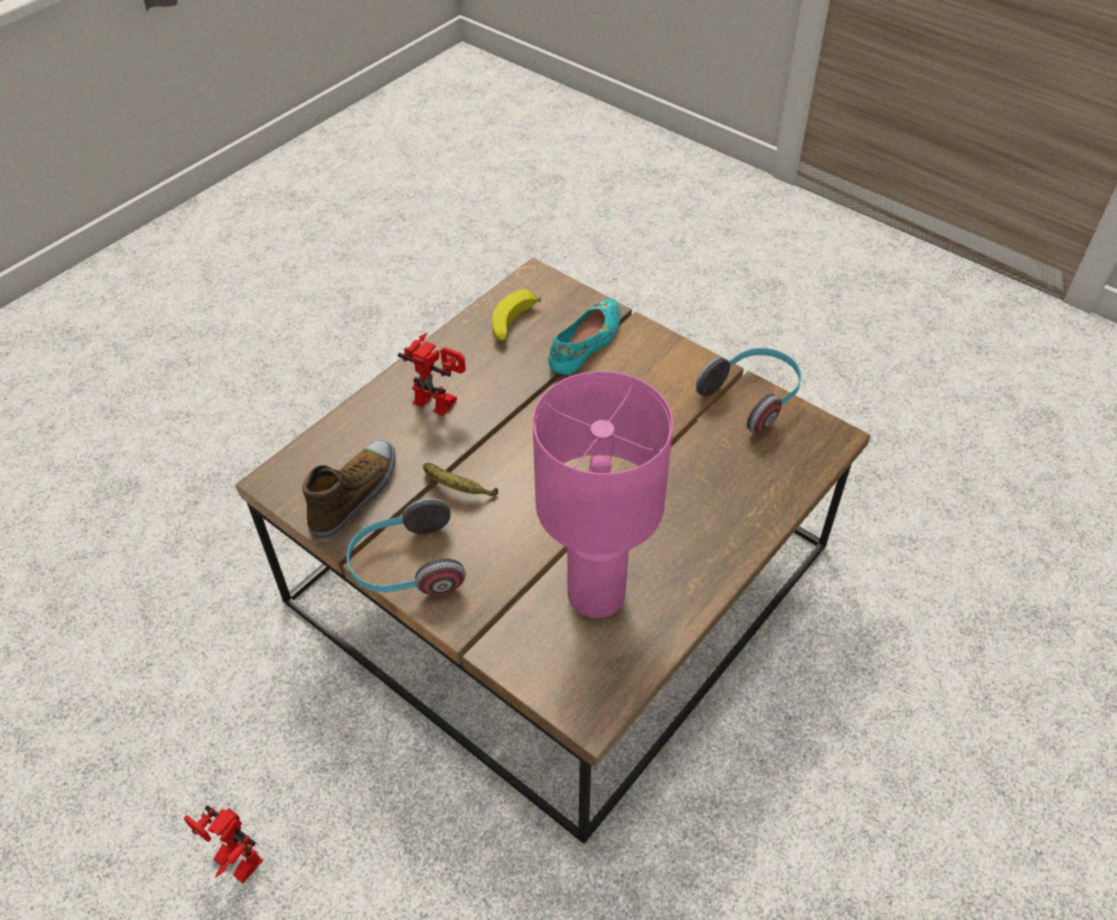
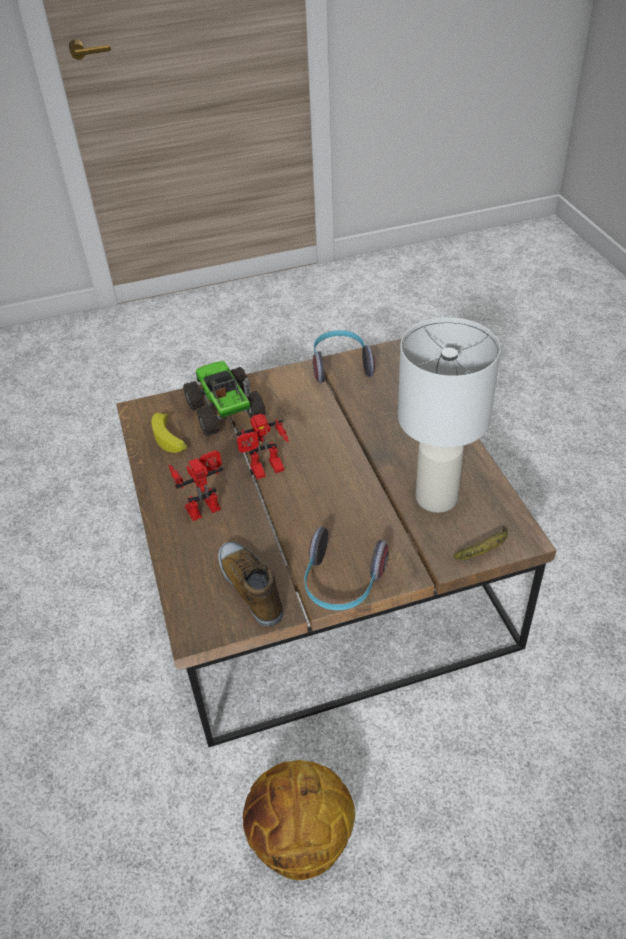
camera: 55 degrees left, 5 degrees down
(226, 732) = (300, 839): none -> basketball
(231, 863) = (419, 880): toy robot -> toy robot (266, 472)
(457, 488) = (295, 528): banana -> banana (485, 550)
(587, 343) = (225, 412): turquoise shoe -> toy truck
(595, 592) = (435, 497): pink table lamp -> white table lamp

